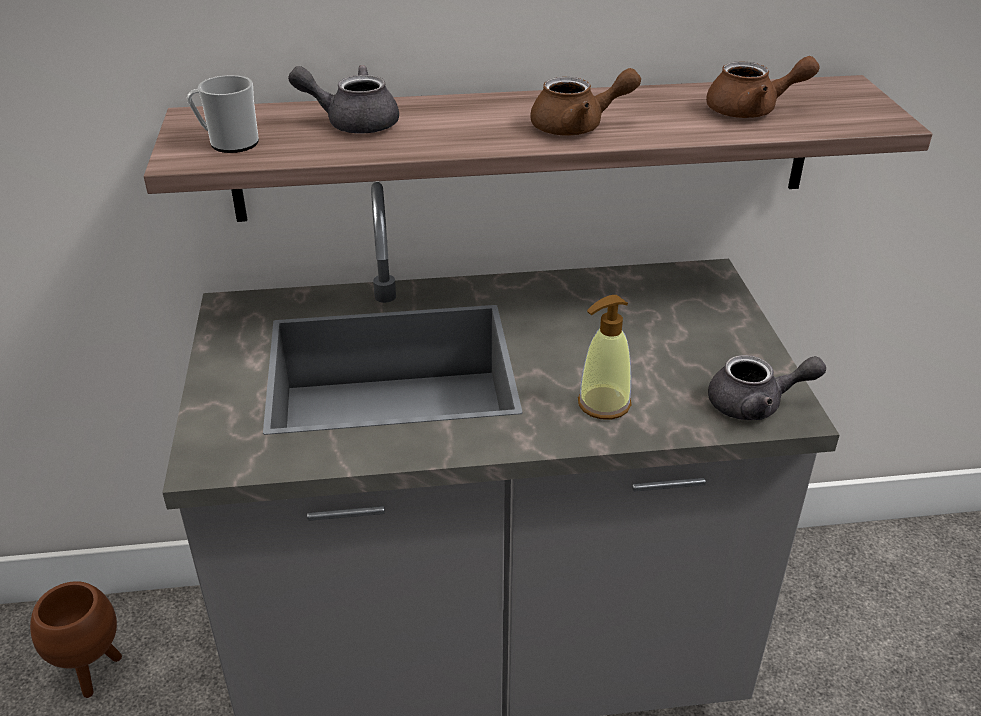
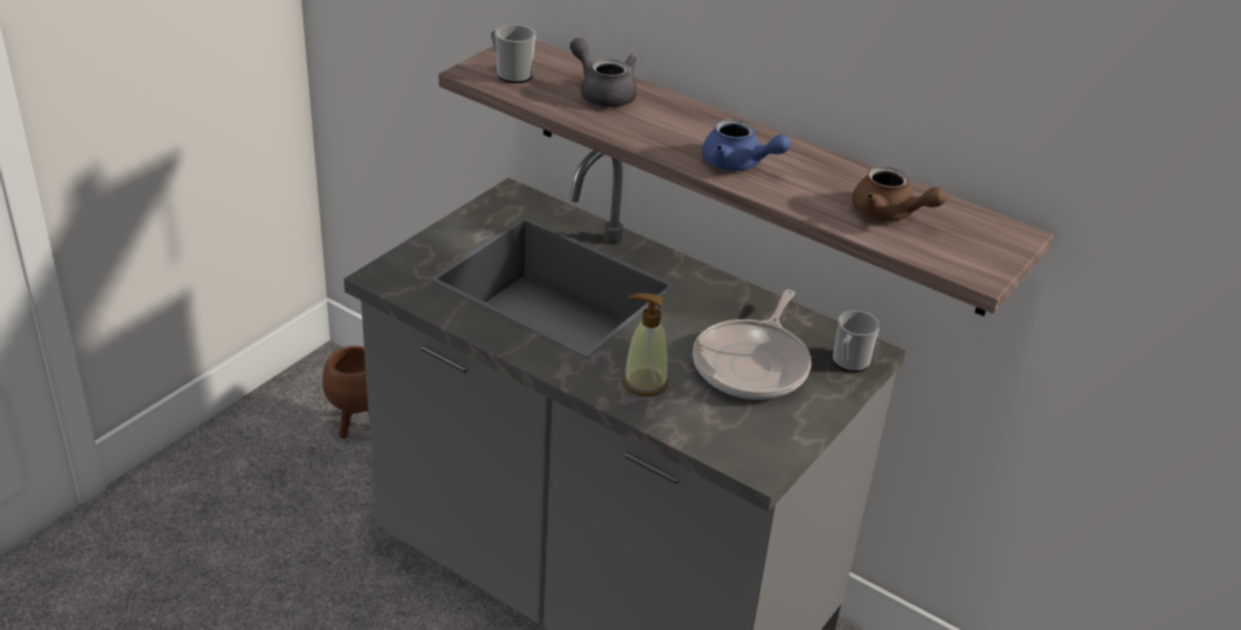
camera: 40 degrees right, 0 degrees up
(578, 127) = (738, 164): brown teapot -> blue teapot
(654, 333) = (753, 364): none -> frying pan
(712, 290) = (849, 363): none -> mug
(755, 404) = (744, 445): grey teapot -> none

